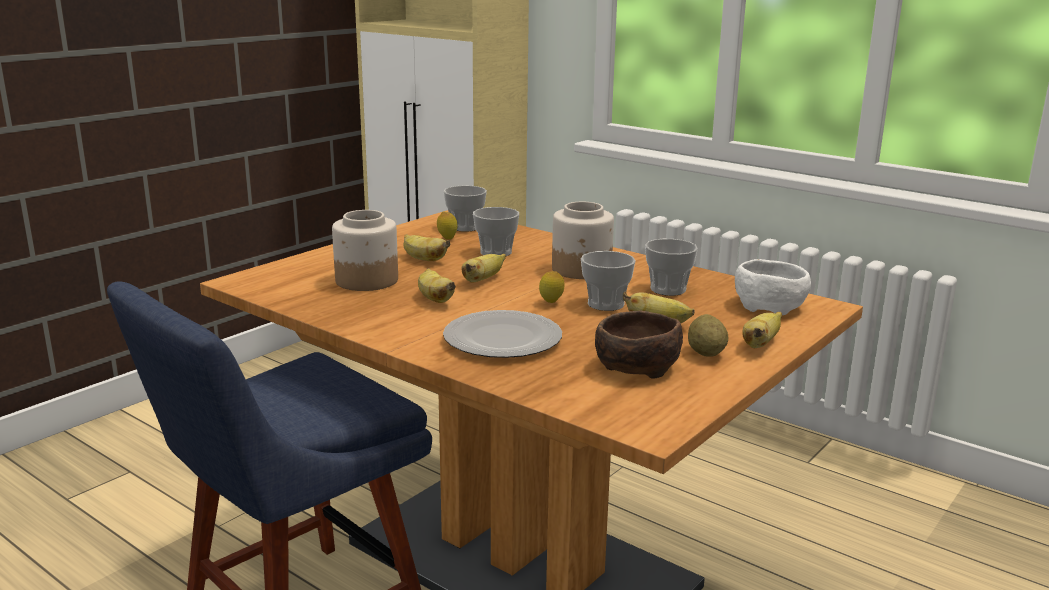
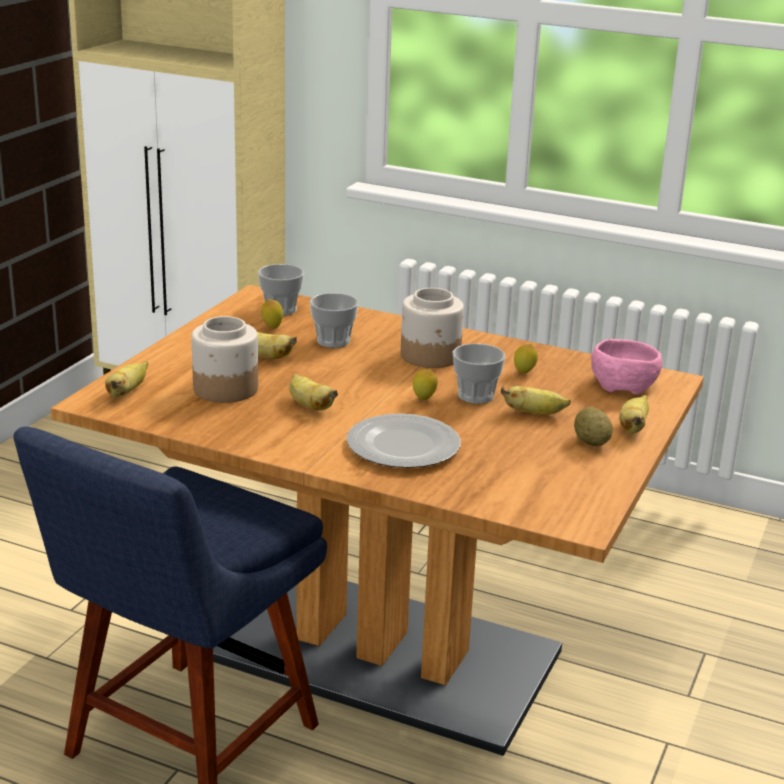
camera: 15 degrees left, 5 degrees up
(482, 280) = (341, 377): banana -> banana (126, 392)
(634, 367) = (537, 463): brown bowl -> none
(668, 289) = (524, 373): cup -> lemon
(768, 305) = (622, 383): white bowl -> pink bowl

